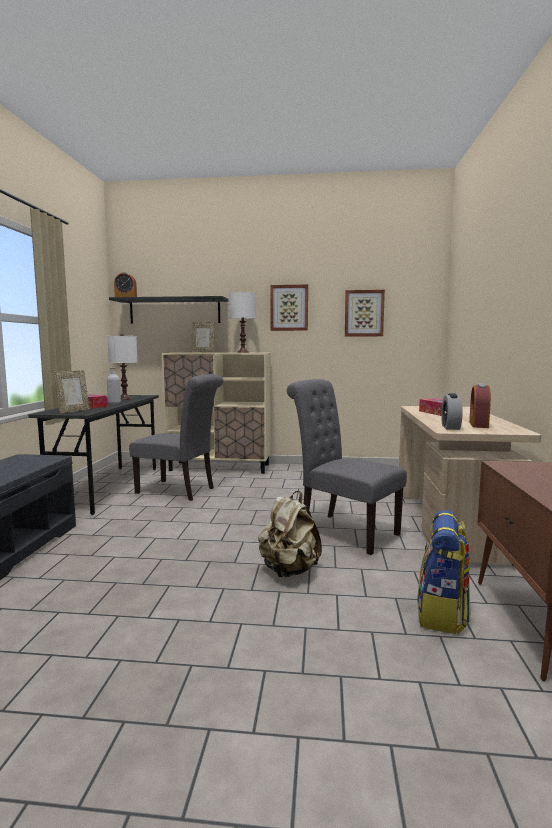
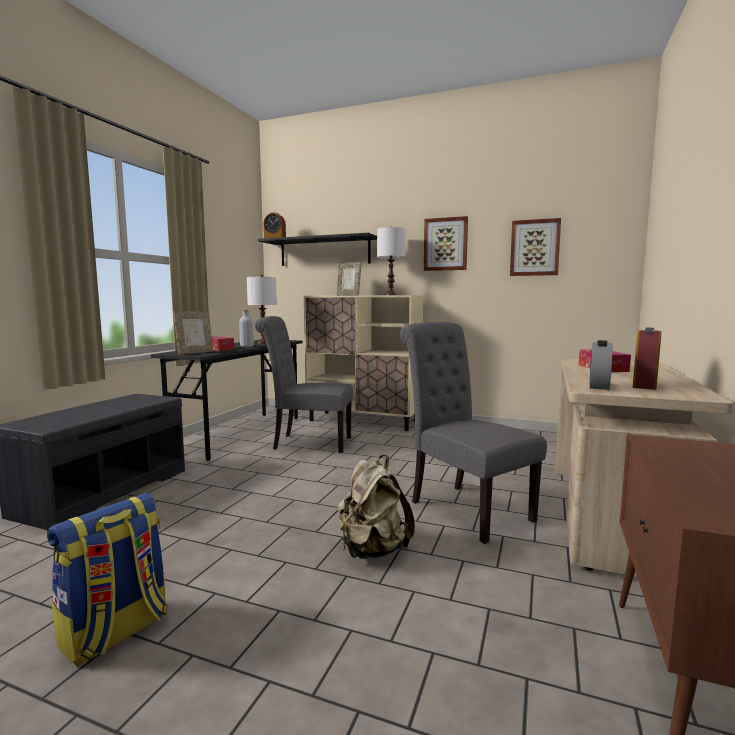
camera: 15 degrees right, 0 degrees up
(180, 491) = (307, 443): grey chair -> grey chair turned 150 degrees clockwise
(442, 614) = (545, 644): backpack -> backpack (115, 633)

